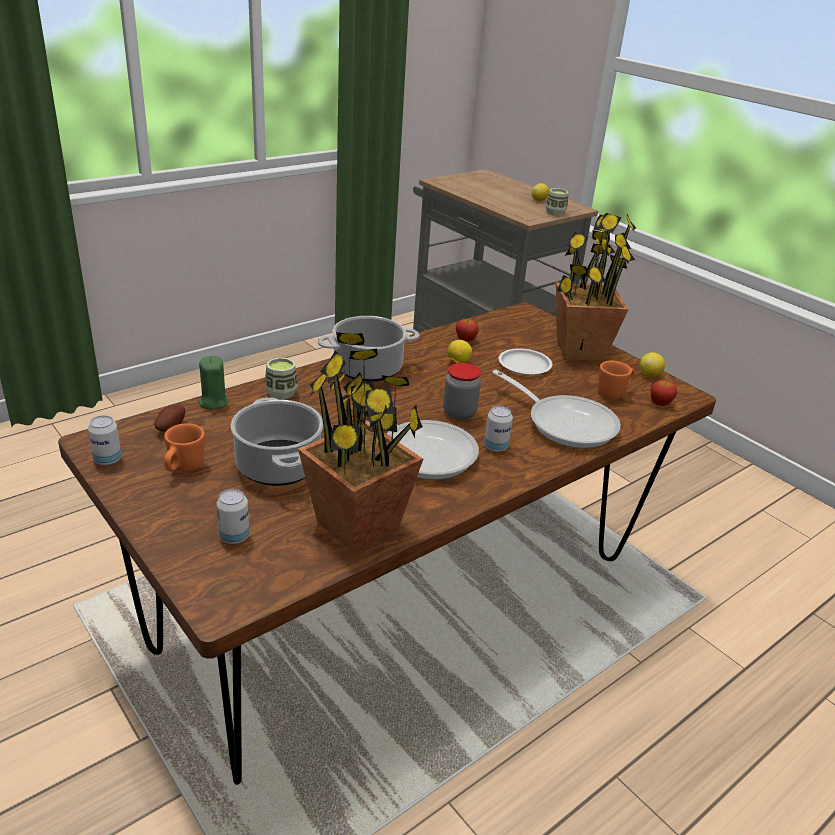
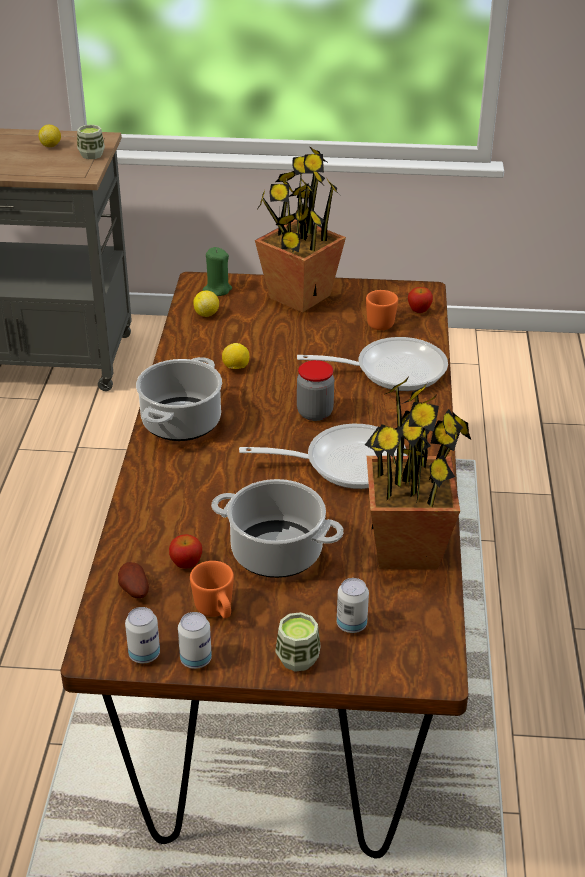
camera: 45 degrees left, 5 degrees up
(213, 402) = (121, 543): green candle -> green candle (217, 289)
(281, 393) = (158, 493): cup -> cup (297, 658)
(465, 340) = (204, 342): apple -> apple (186, 563)
(495, 447) = (383, 423): can -> can (196, 659)
(524, 365) = (285, 338): white plate -> none
(649, 375) = (377, 289): lemon -> lemon (206, 314)

